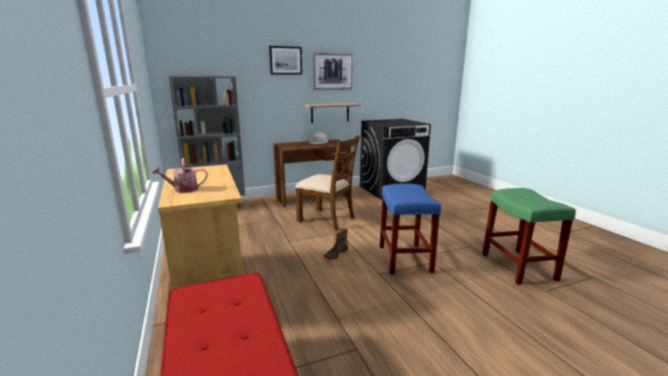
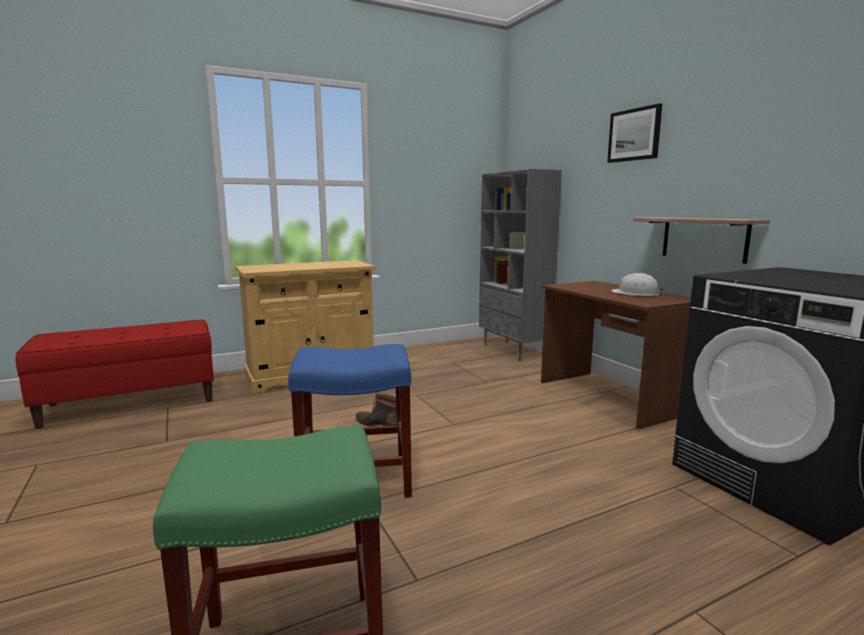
camera: 85 degrees right, 5 degrees down
(182, 189) = (279, 265): watering can -> none
(327, 219) = (508, 413): brown chair -> none
(332, 71) = (721, 144): picture -> none

